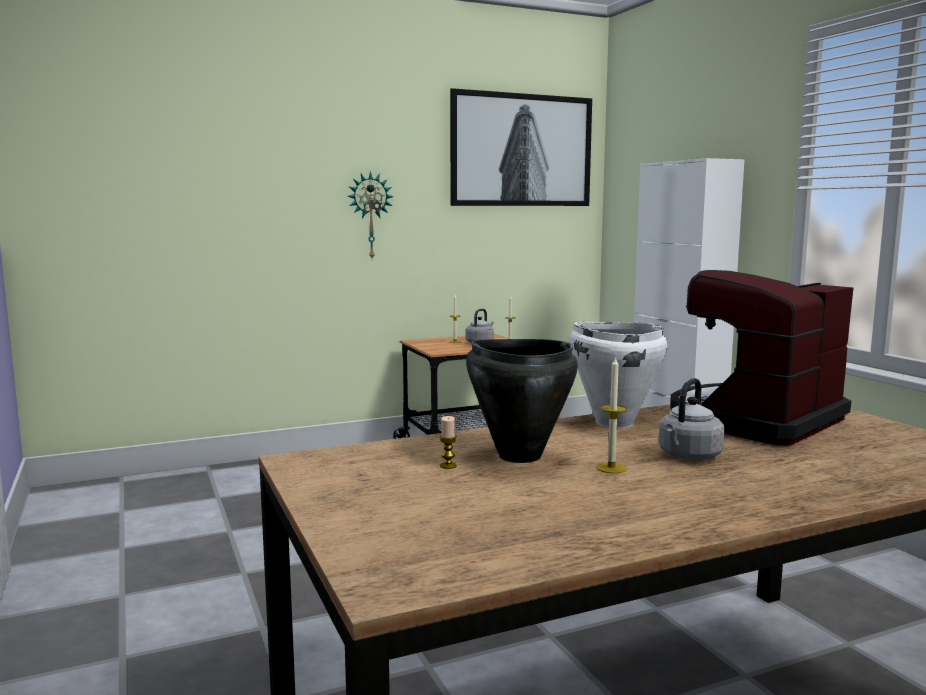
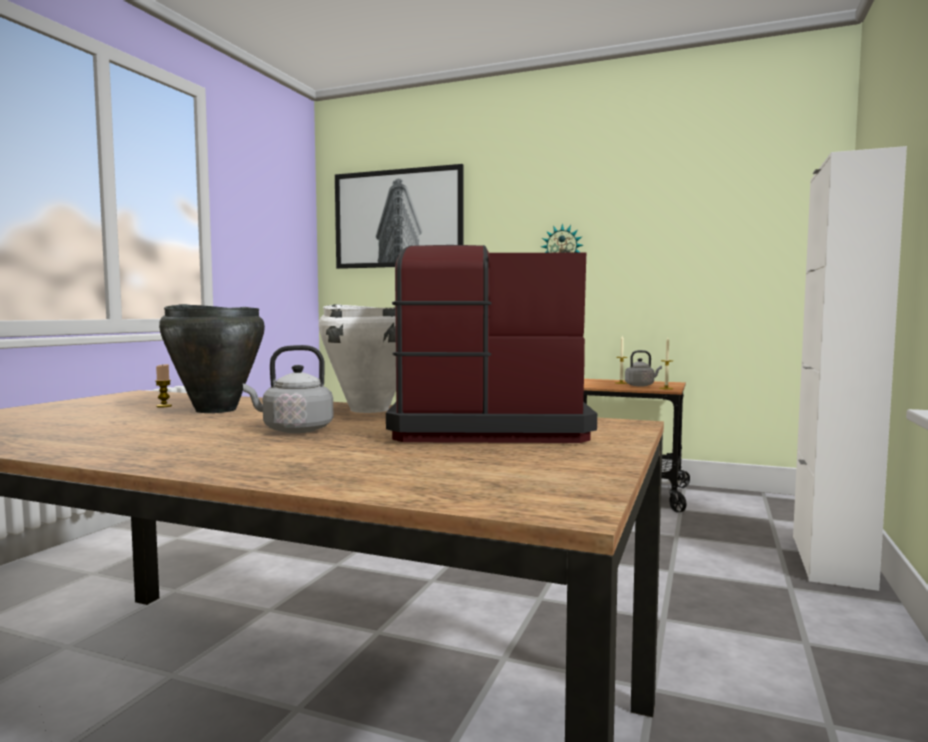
camera: 45 degrees right, 5 degrees down
(521, 150) = (730, 190): picture -> picture (398, 219)
(611, 468) = (217, 423): candle -> none

